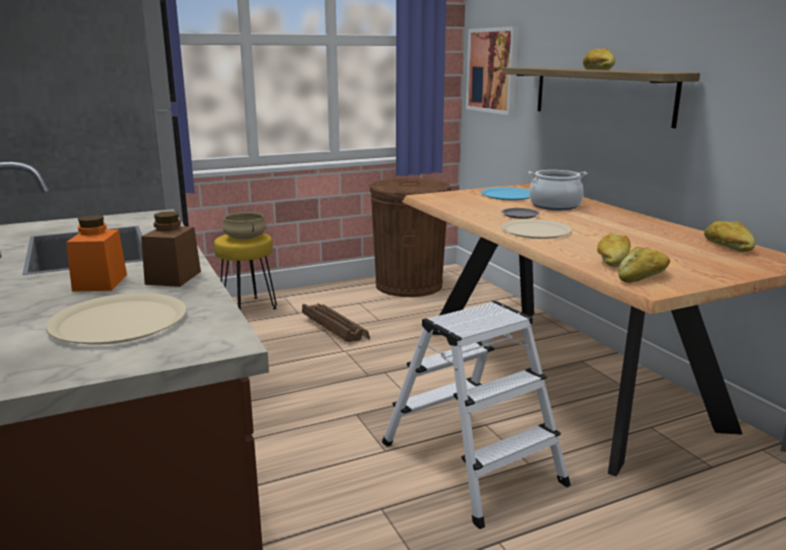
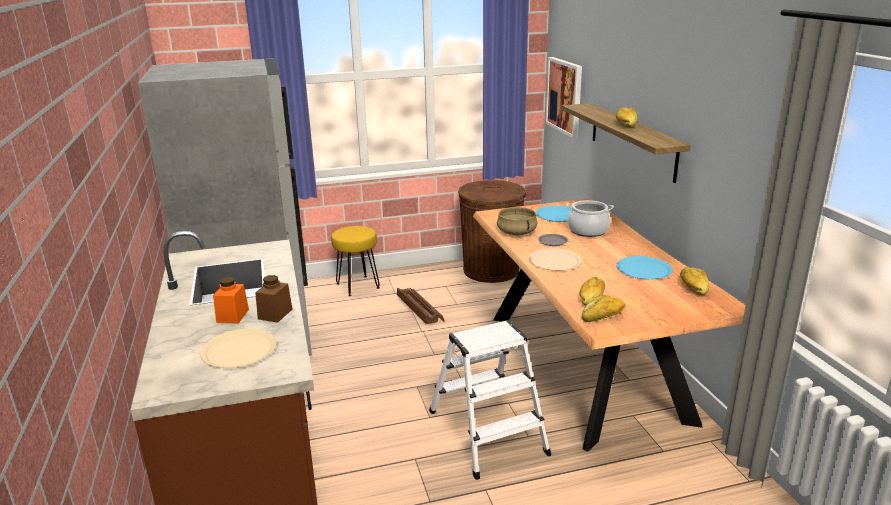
camera: 10 degrees right, 5 degrees up
(245, 237) = (355, 233): beige cooking pot -> beige cooking pot (517, 232)
(652, 233) = (644, 269): none -> blue plate

